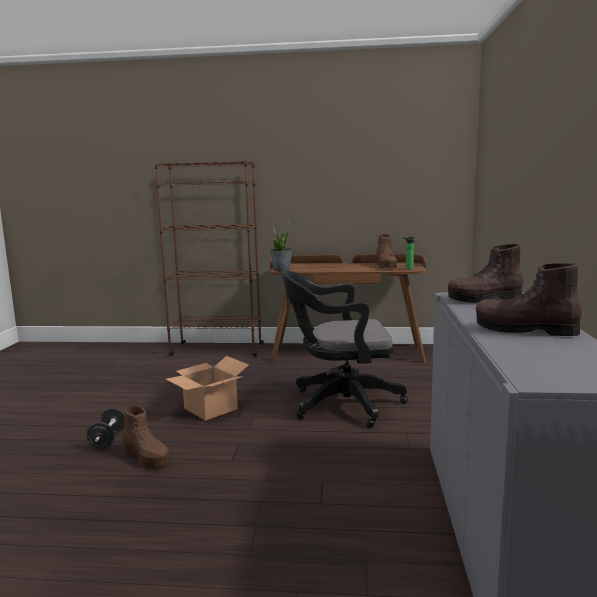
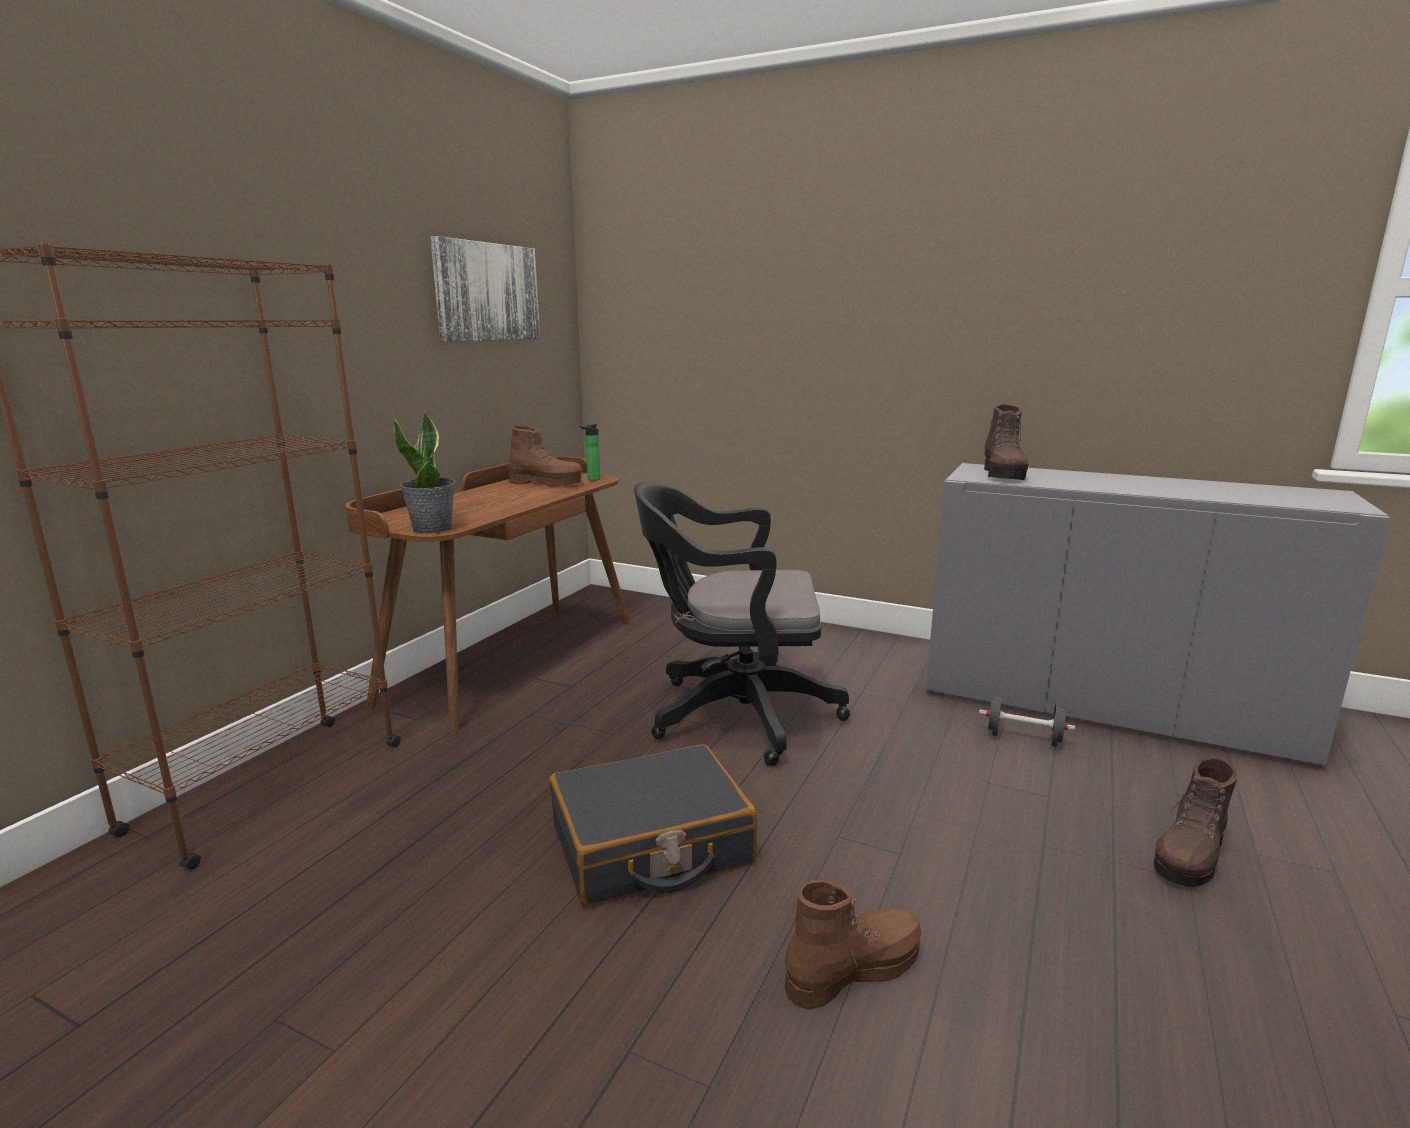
camera: 70 degrees left, 5 degrees up
(108, 439) = (724, 1039): black dumbbell -> black dumbbell (1023, 738)
(211, 409) = (651, 846): cardboard box -> black suitcase
(340, 404) = (733, 714): black office chair -> black office chair turned 75 degrees clockwise
(388, 163) = (486, 292): none -> picture
(525, 330) = (1160, 486): brown boot -> brown boot (1189, 858)

